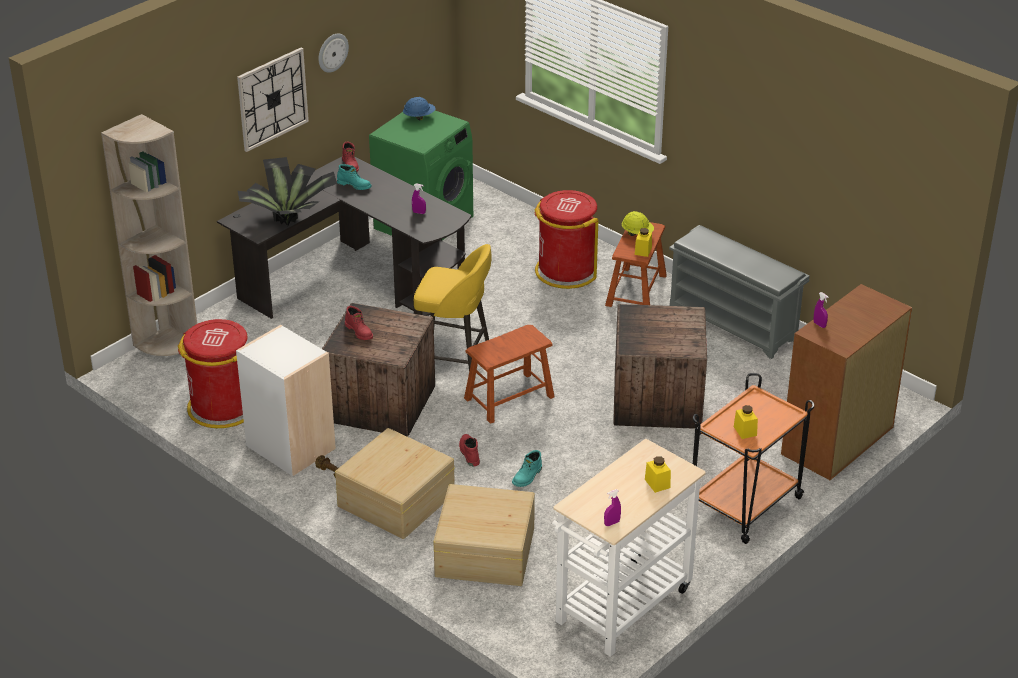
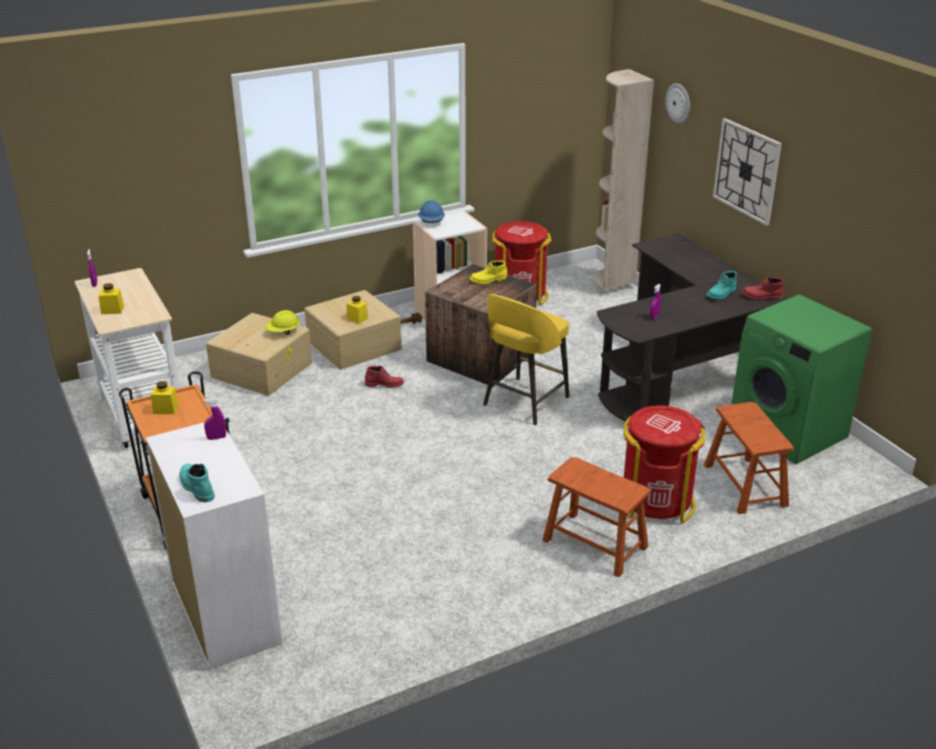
camera: 110 degrees right, 5 degrees down
(289, 216) = (672, 260): potted plant -> none
(332, 52) = (808, 179): wall clock -> wall clock (678, 103)
(359, 332) = (488, 281): red boot -> yellow boot
(419, 117) = (834, 324): blue hard hat -> blue hard hat (432, 222)
(509, 397) = (448, 419): brown stool -> brown stool (745, 485)
(527, 477) = (331, 405): turquoise boot -> turquoise boot (196, 487)
(637, 233) = (613, 484): yellow hard hat -> yellow hard hat (283, 332)
(643, 251) = (573, 479): yellow jar -> yellow jar (357, 318)
(655, 399) = (387, 503): crate -> none
(734, 324) = (489, 603): grey shoe rack -> none
(837, 441) = (225, 611): brown cabinet -> white cabinet

